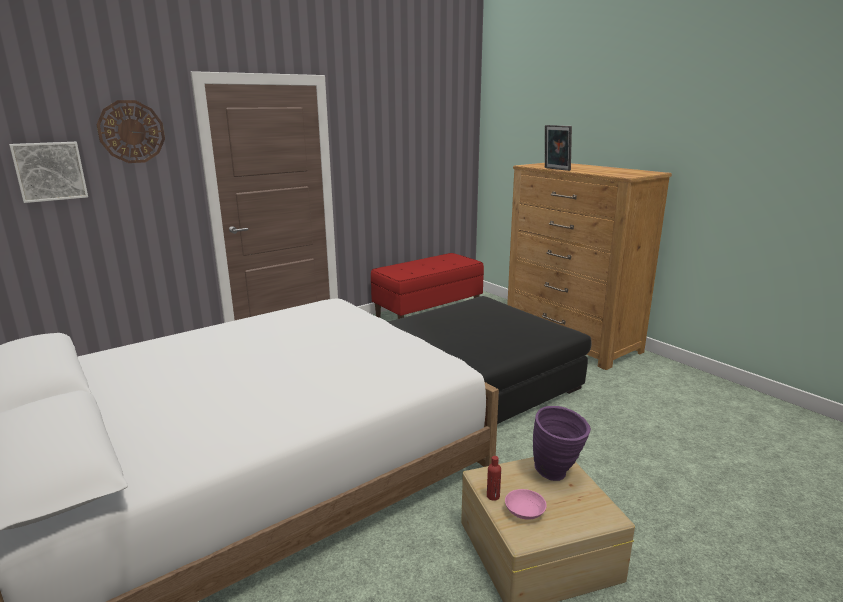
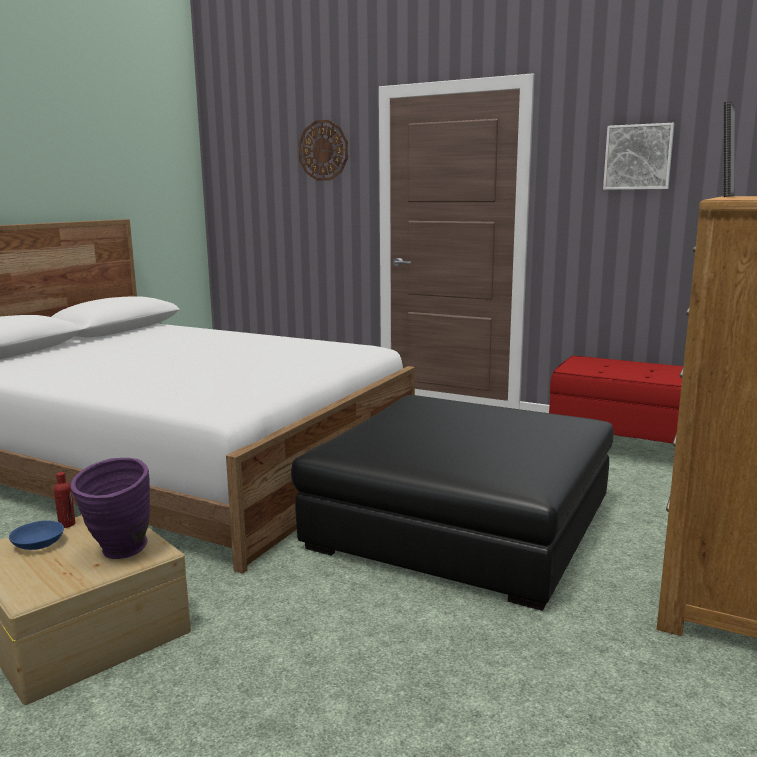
camera: 65 degrees right, 5 degrees down
(50, 171) = (265, 184): picture -> picture (638, 157)
(525, 512) = (37, 545): pink bowl -> blue bowl

